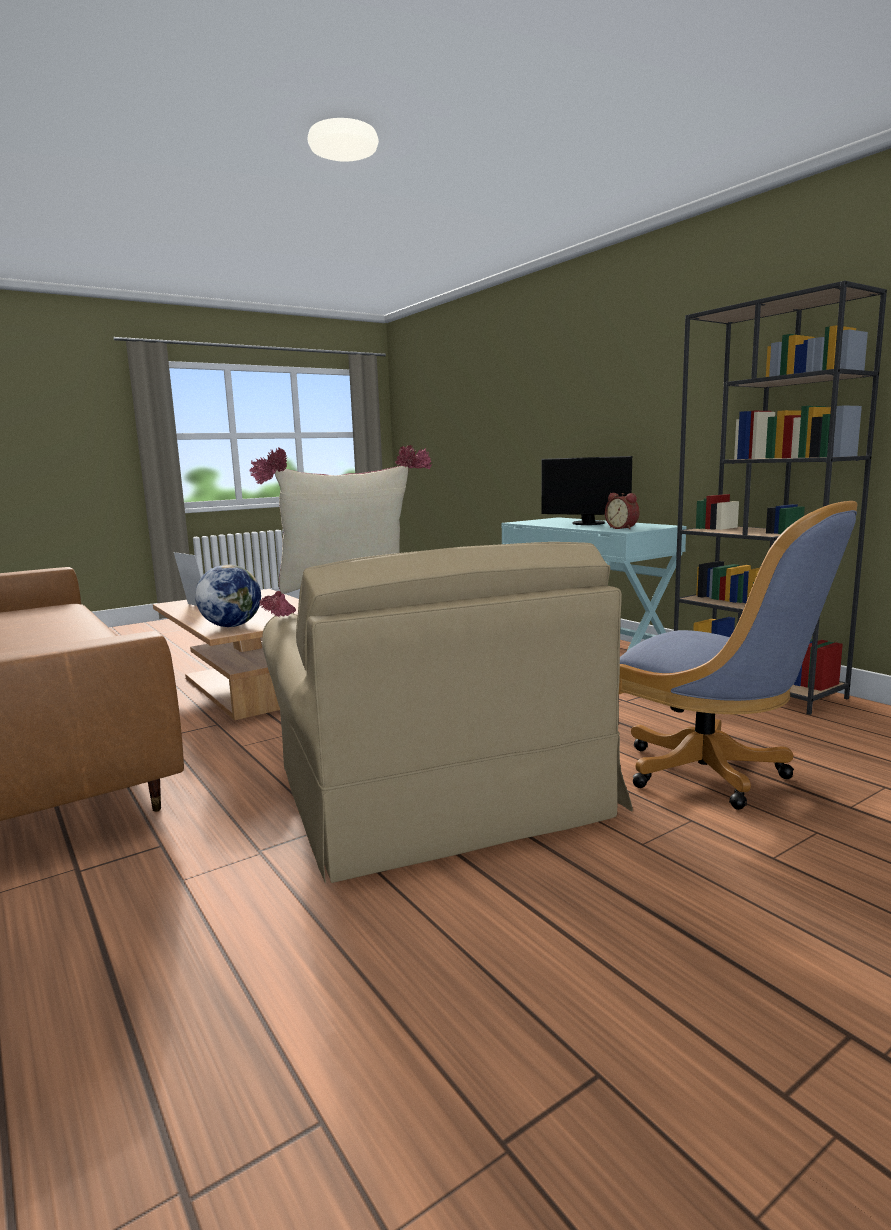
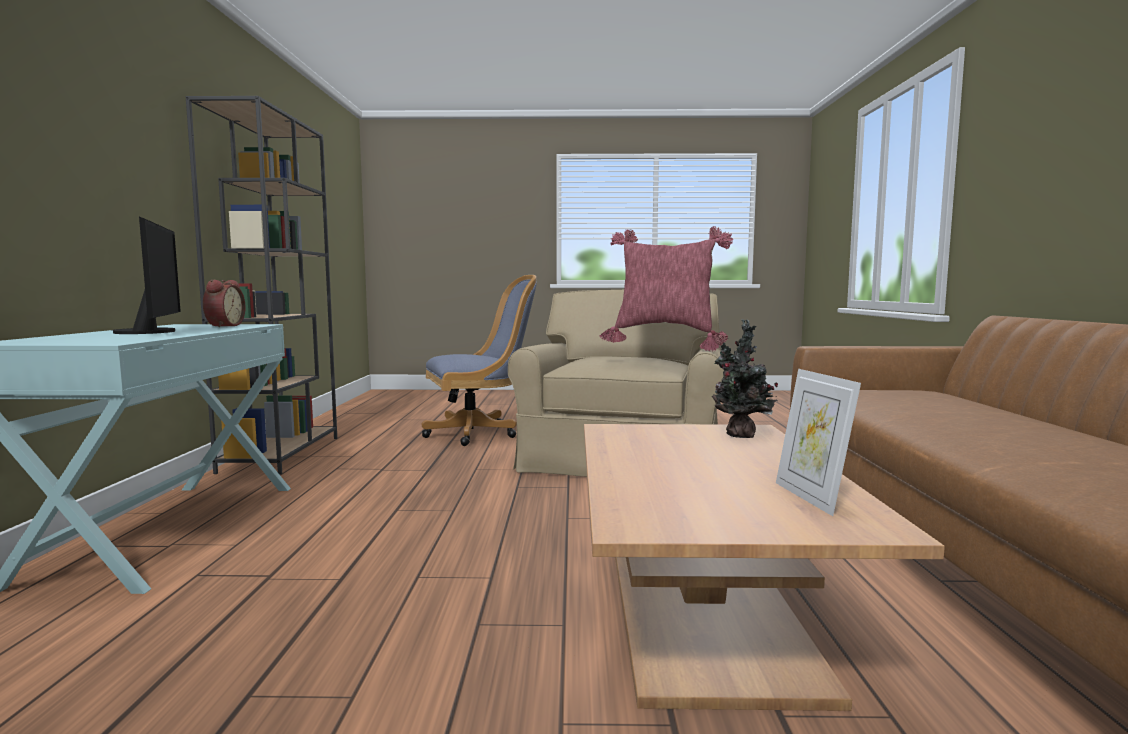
camera: 145 degrees left, 5 degrees down
(231, 626) = (741, 436): globe -> potted plant
(717, 777) = (479, 433): blue office chair -> blue office chair turned 75 degrees clockwise

